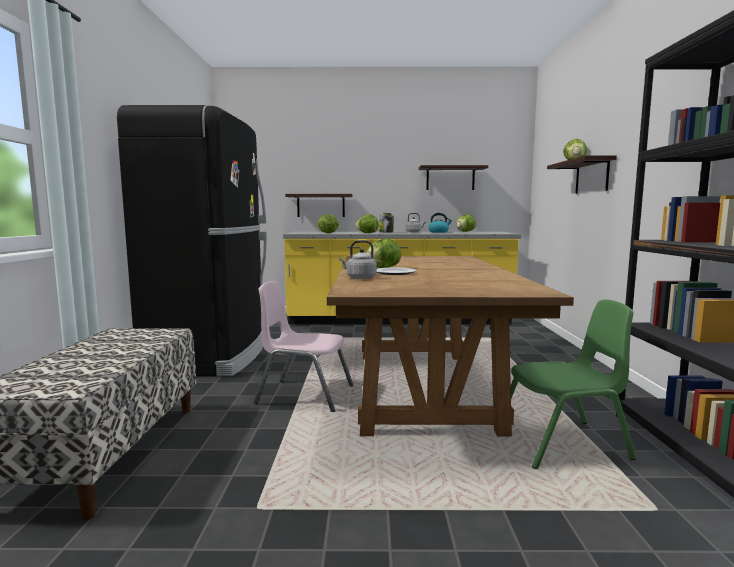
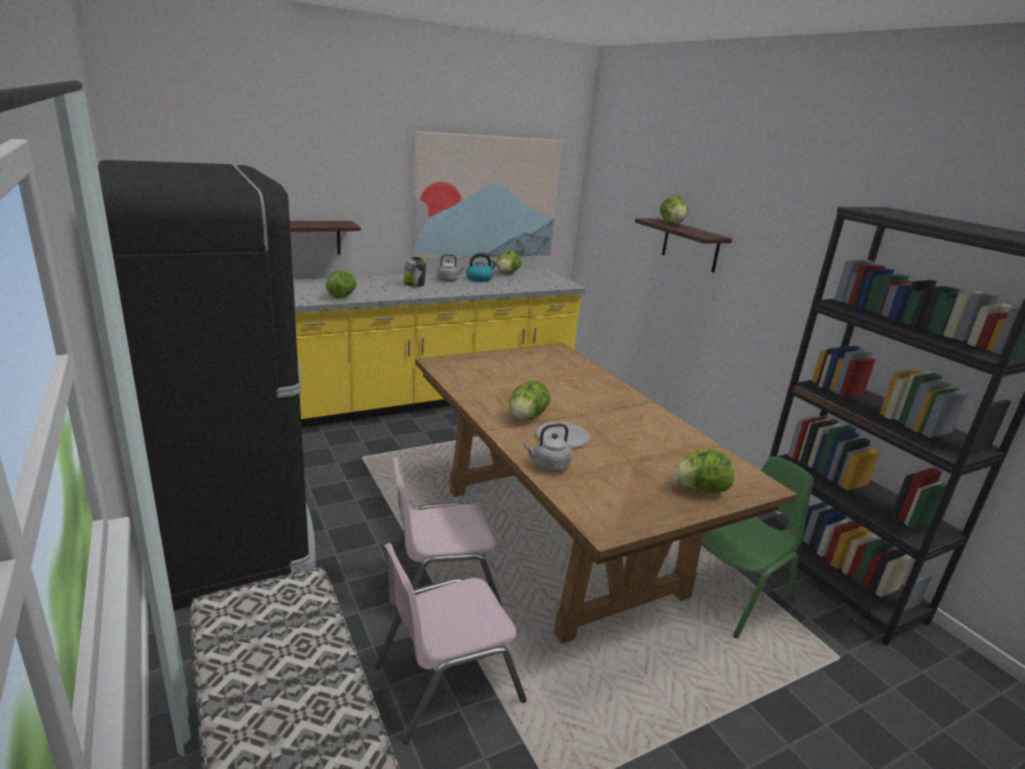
camera: 30 degrees left, 15 degrees up
(253, 435) = (447, 682): none -> pink chair
(367, 233) = (396, 293): lettuce -> lettuce (699, 490)
(450, 178) = (486, 198): shelf -> picture

